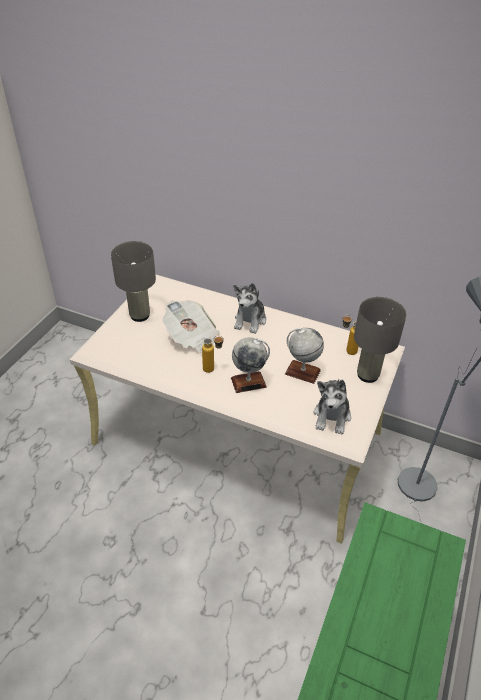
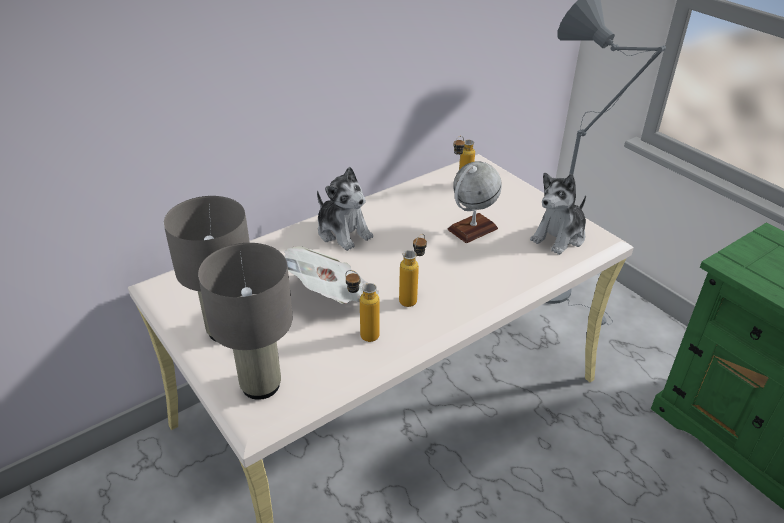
camera: 60 degrees left, 5 degrees down
(170, 362) = (362, 333): none -> bottle
(248, 382) = (460, 276): globe -> none
(332, 416) = (559, 236): plush toy -> plush toy turned 90 degrees clockwise
(367, 374) = (509, 189): grey table lamp -> grey table lamp (260, 385)

